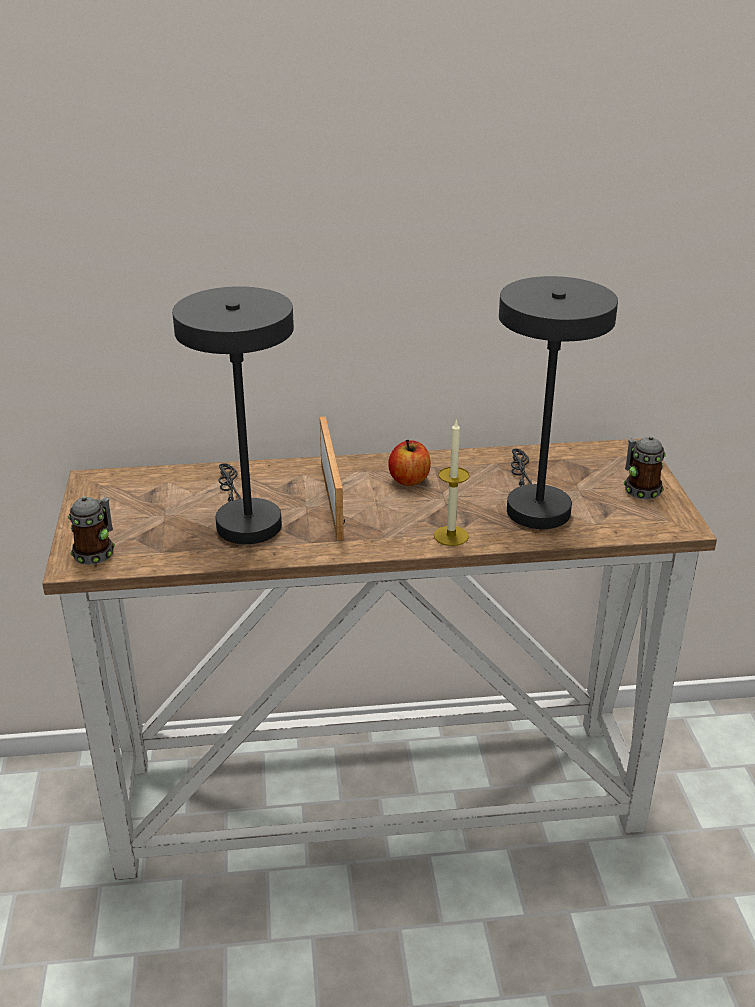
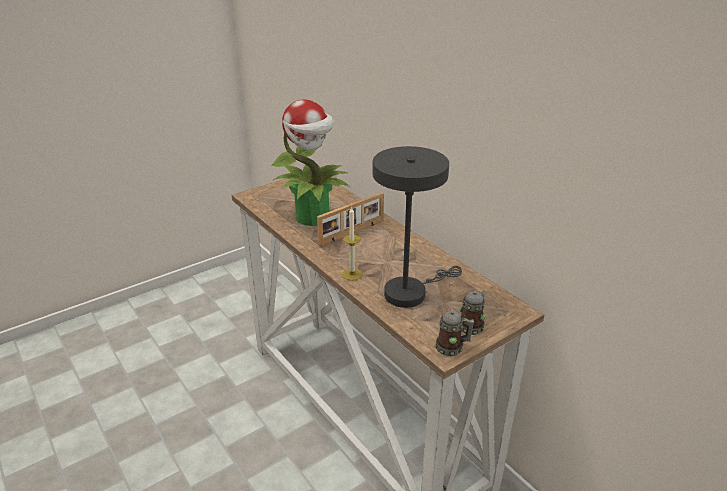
camera: 60 degrees right, 0 degrees up
(97, 551) = (260, 196): mug -> mug (452, 347)
(244, 519) = (314, 217): grey table lamp -> potted plant
(409, 480) = (394, 246): apple -> none

